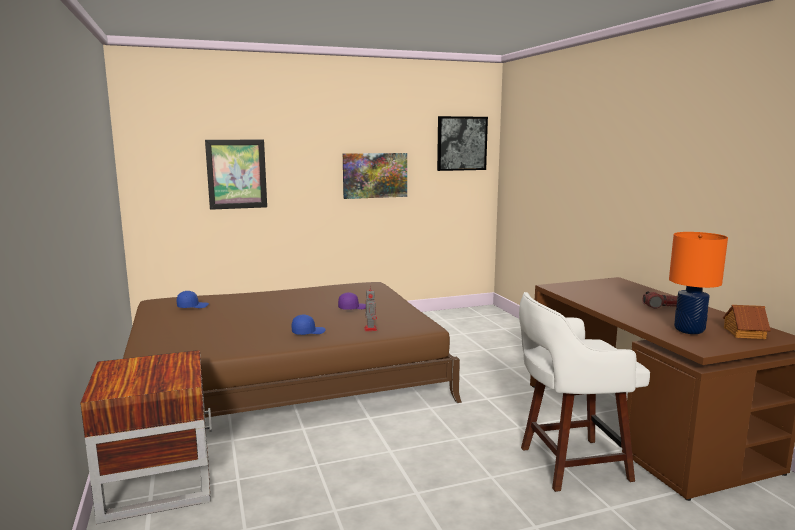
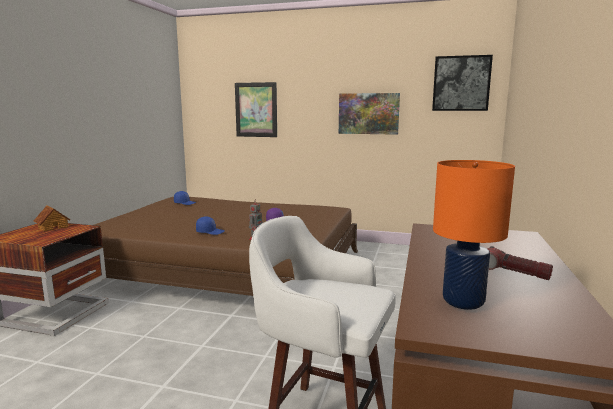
camera: 35 degrees right, 0 degrees up
(743, 333) = (547, 328): toy house -> toy house (53, 227)

